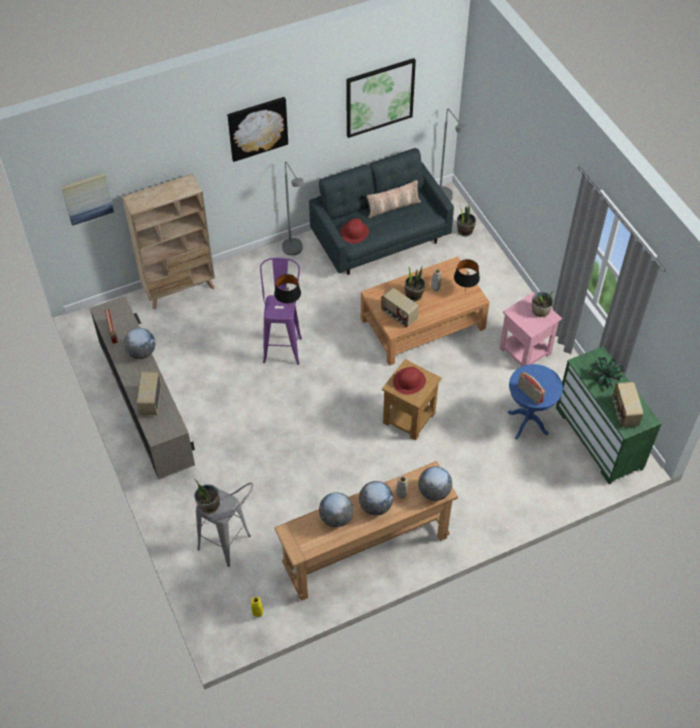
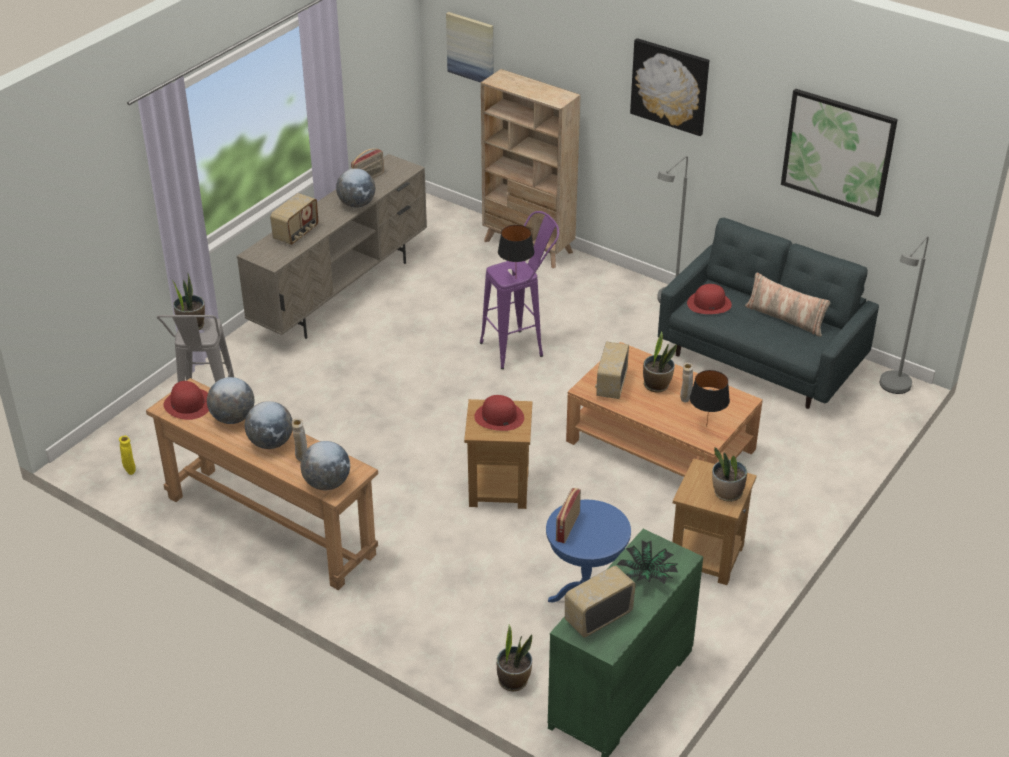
camera: 60 degrees right, 15 degrees down
(150, 401) = (296, 234): radio -> radio turned 150 degrees clockwise
(303, 538) = (188, 404): none -> red hat
(465, 231) = (857, 426): potted plant -> potted plant (513, 681)
(524, 351) = (707, 556): pink side table -> brown side table

